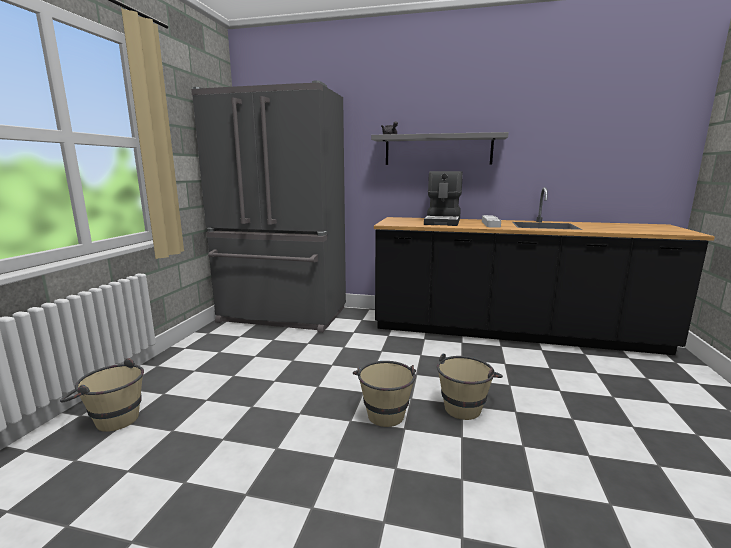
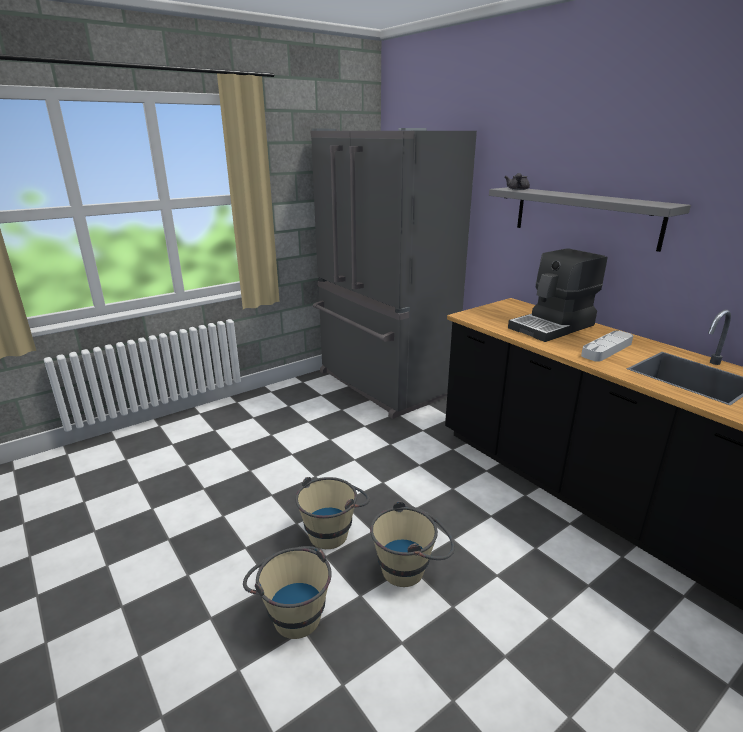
camera: 40 degrees right, 10 degrees up
(110, 419) = (168, 437): beige bucket -> beige bucket (291, 611)

